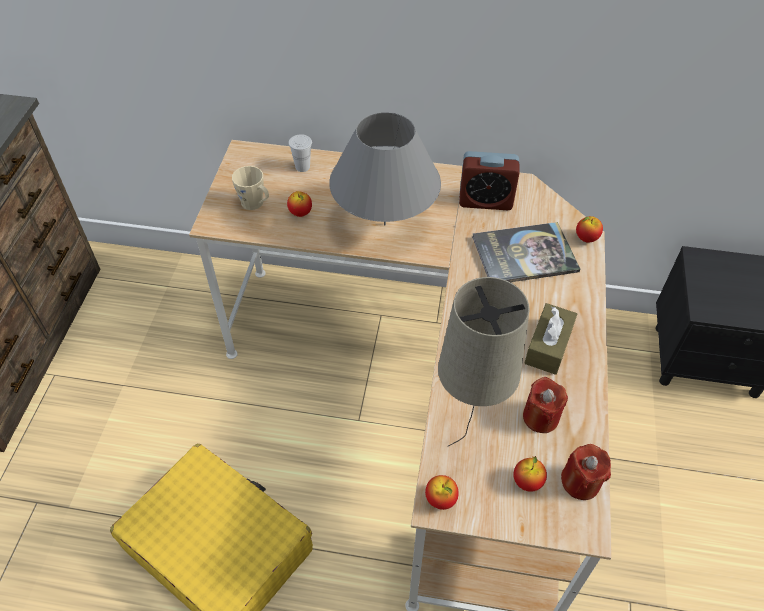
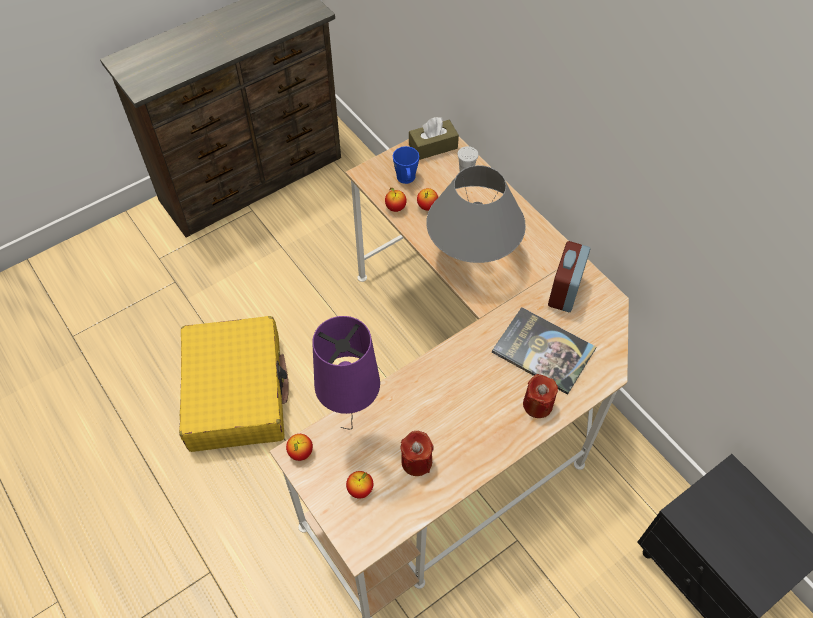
camera: 45 degrees right, 5 degrees up
(255, 204) = (406, 179): beige mug -> blue mug
(465, 441) = (354, 434): beige table lamp -> purple table lamp
(485, 201) = (564, 291): alarm clock -> alarm clock turned 60 degrees clockwise
(548, 346) = (479, 424): brown tissue box -> brown tissue box (433, 146)
(580, 482) = (391, 520): red candle -> red candle (537, 404)
(586, 238) = (605, 376): apple -> apple (395, 208)

